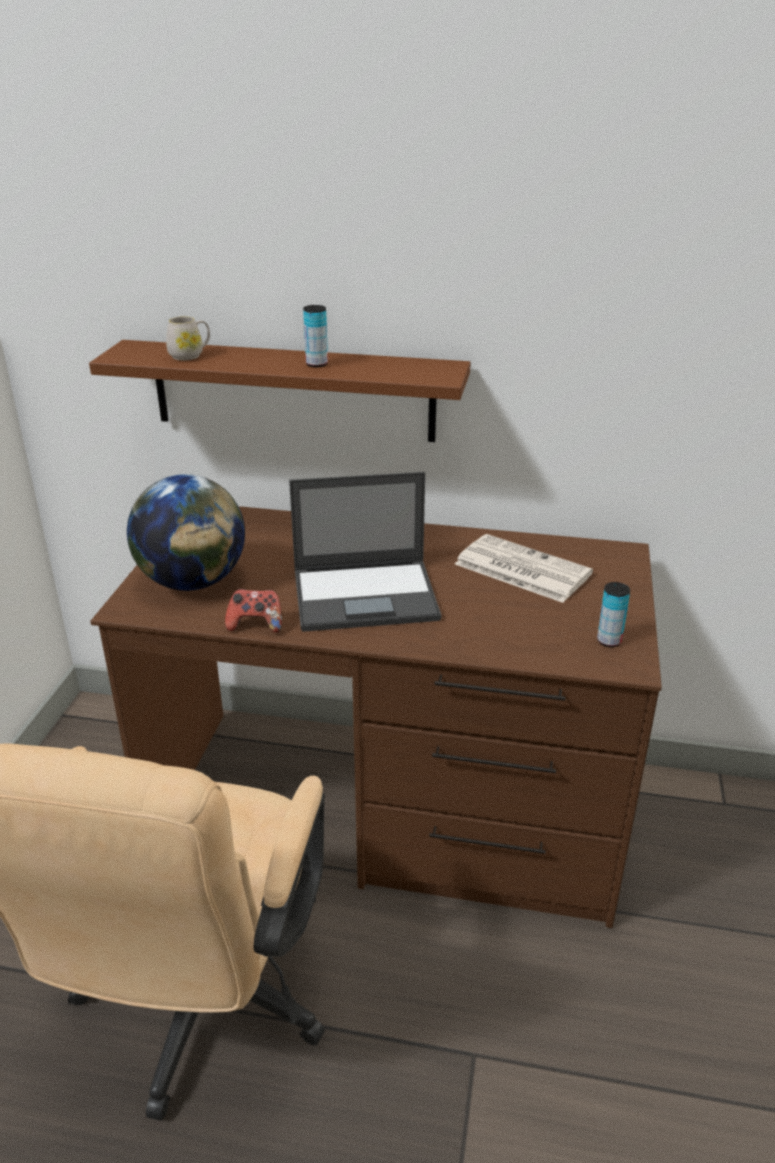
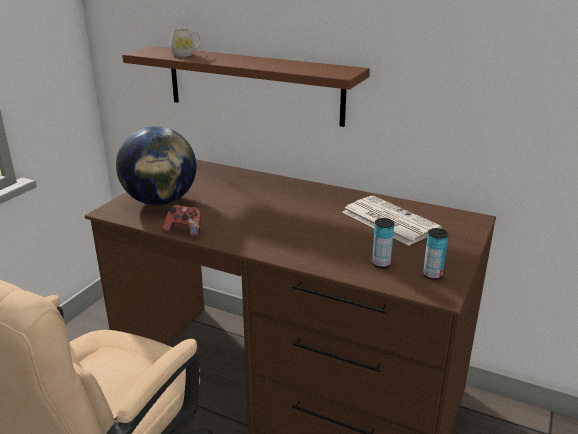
camera: 15 degrees right, 5 degrees down
(316, 364) = (262, 63): can -> can (381, 264)
(367, 595) = (269, 223): laptop -> none

